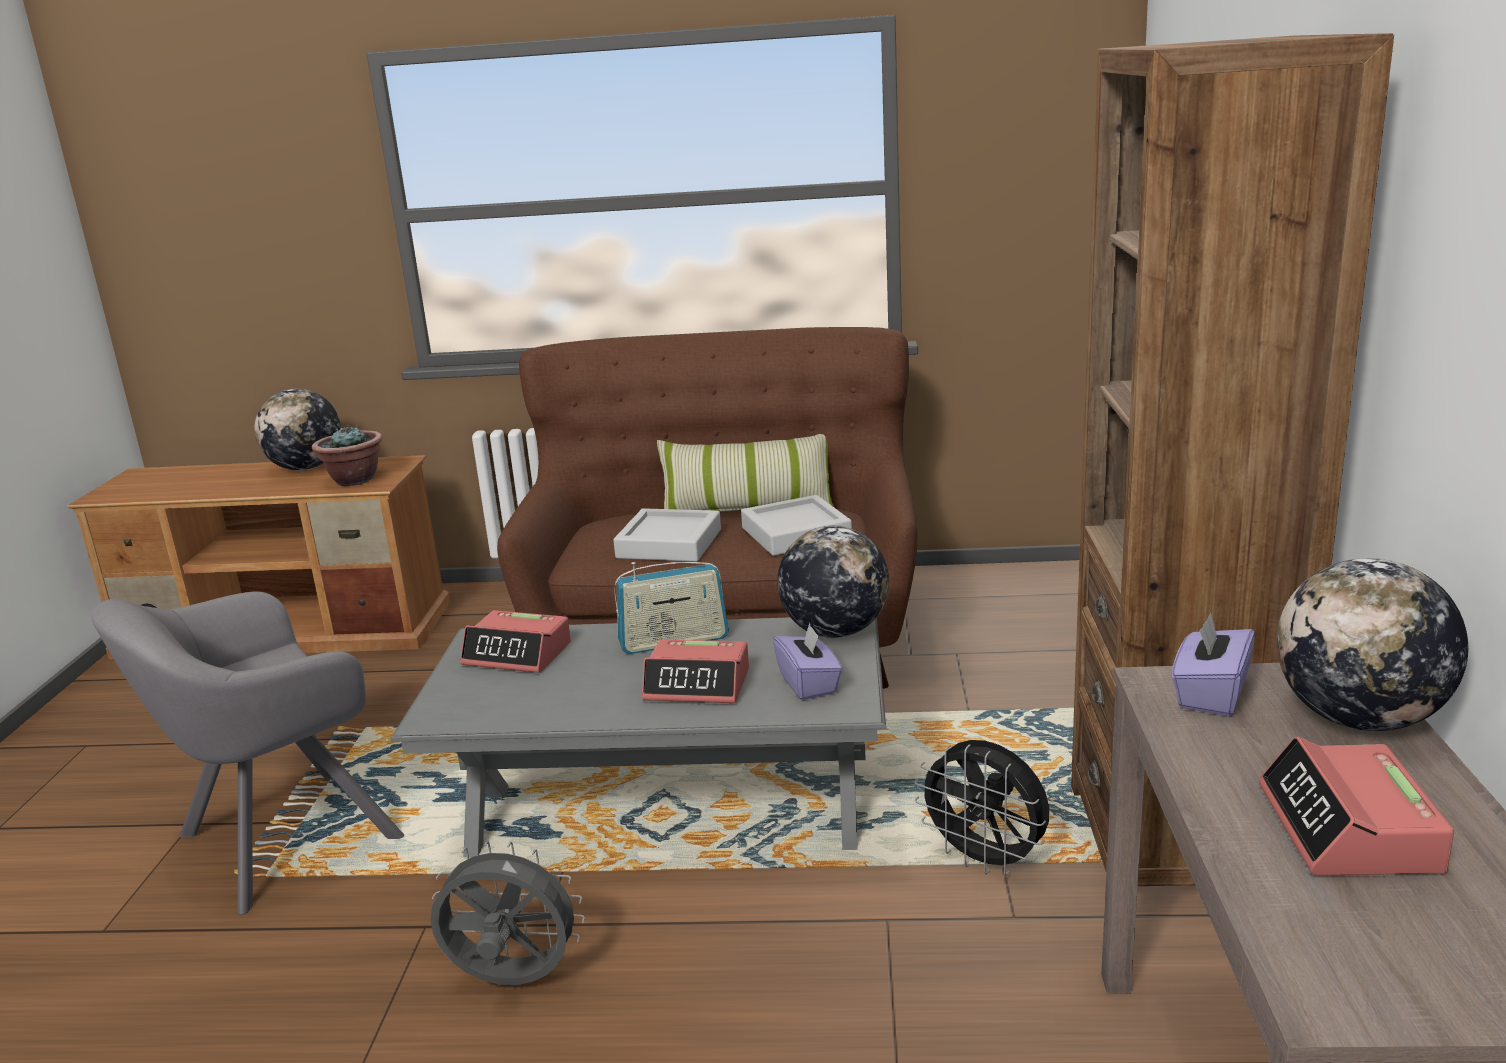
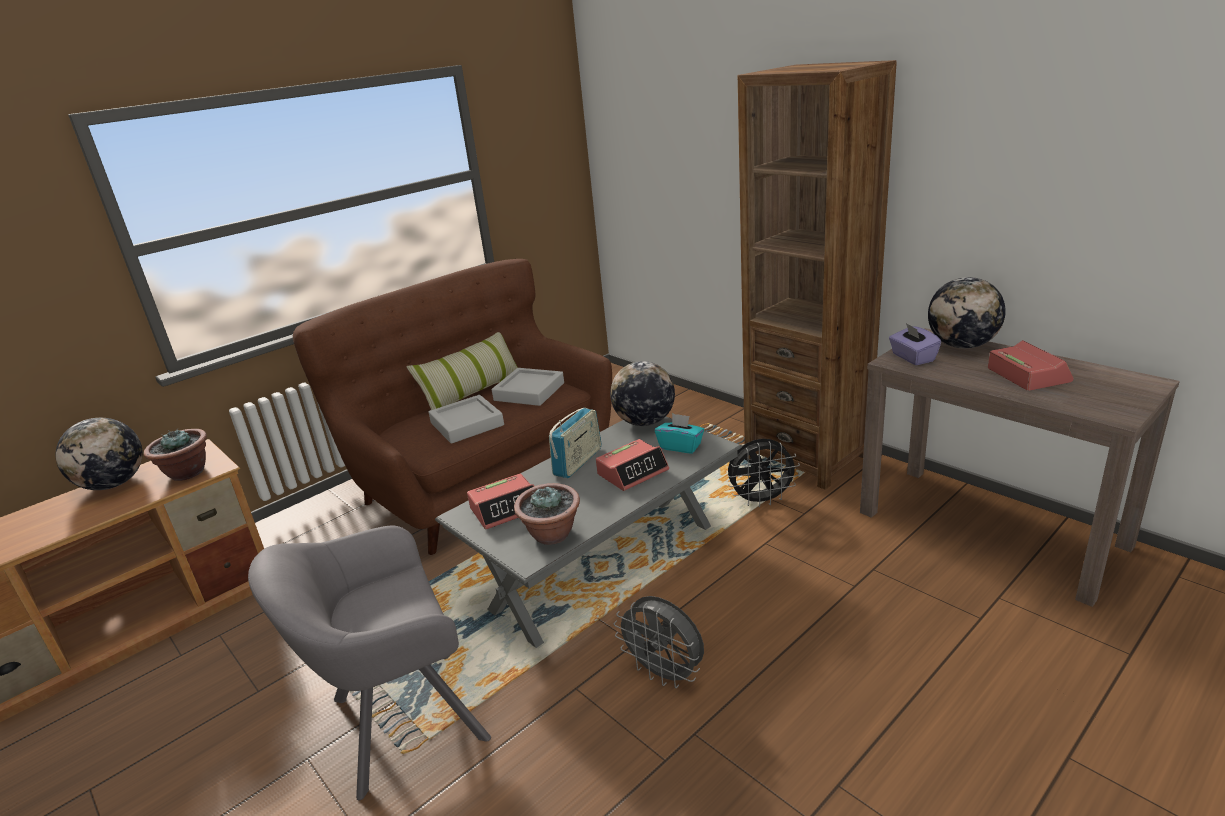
camera: 45 degrees left, 5 degrees up
(277, 842) = (398, 722): grey armchair -> grey armchair turned 60 degrees clockwise
(495, 706) = (552, 535): none -> potted plant
(512, 982) = (665, 674): grey fan -> grey fan turned 105 degrees counterclockwise
(809, 684) = (680, 446): purple tissue box -> turquoise tissue box
(1349, 829) = (1027, 375): alarm clock -> alarm clock turned 150 degrees counterclockwise

